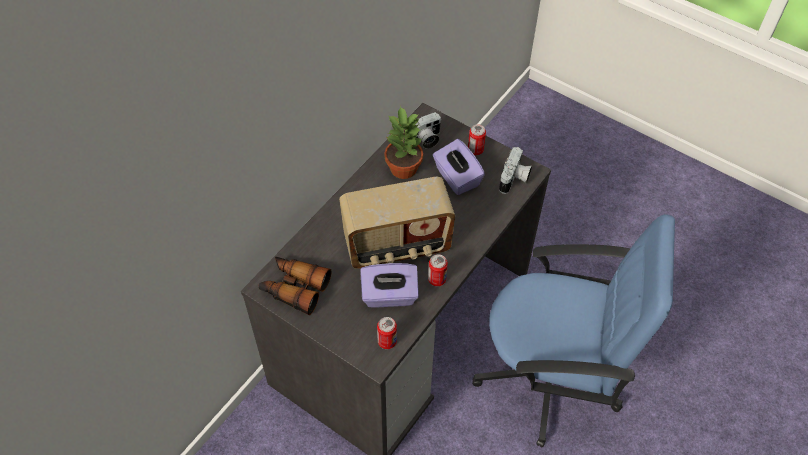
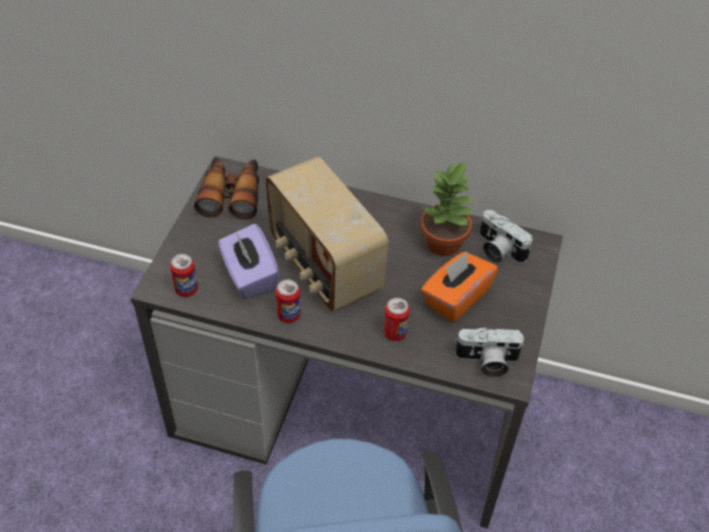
camera: 70 degrees right, 5 degrees down
(456, 178) = (455, 298): purple tissue box -> orange tissue box
(475, 150) = (513, 307): can -> can (395, 333)

